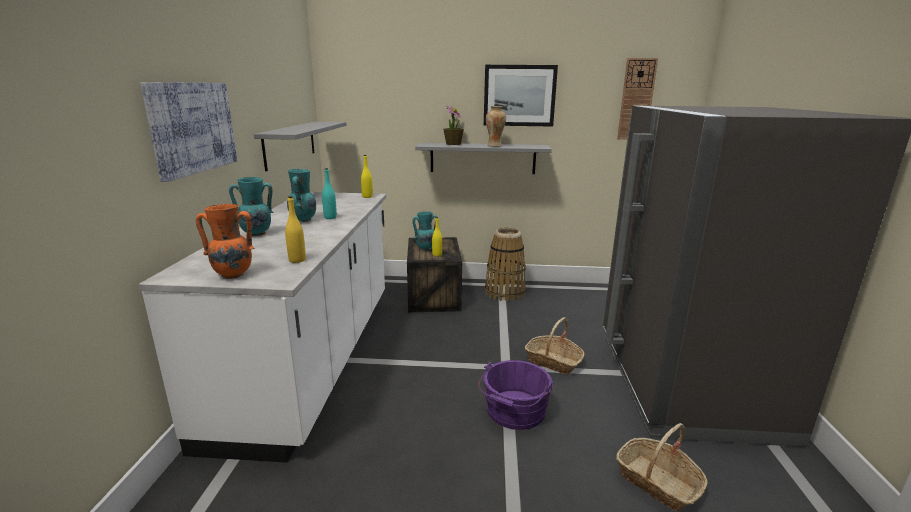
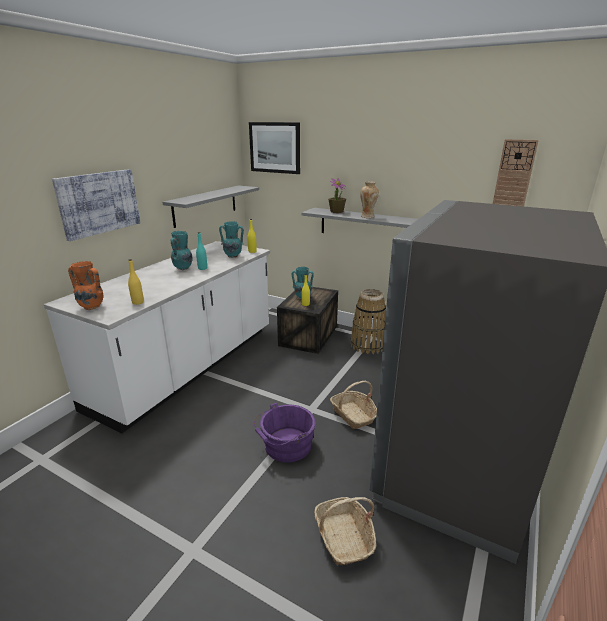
camera: 25 degrees right, 5 degrees up
(257, 234) = (142, 276): turquoise vase -> turquoise vase (233, 256)
(519, 95) = (397, 172): picture -> picture (275, 147)

